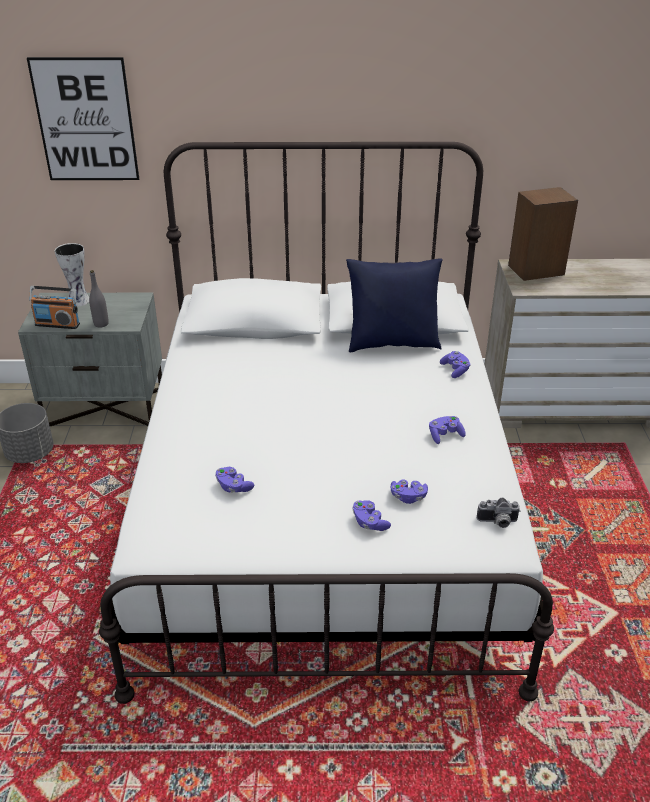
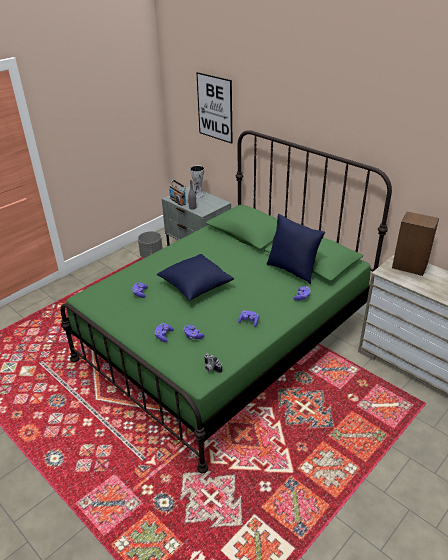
camera: 45 degrees right, 0 degrees up
(300, 430) = (195, 286): none -> blue pillow
(325, 510) = (225, 340): white bed -> green bed

